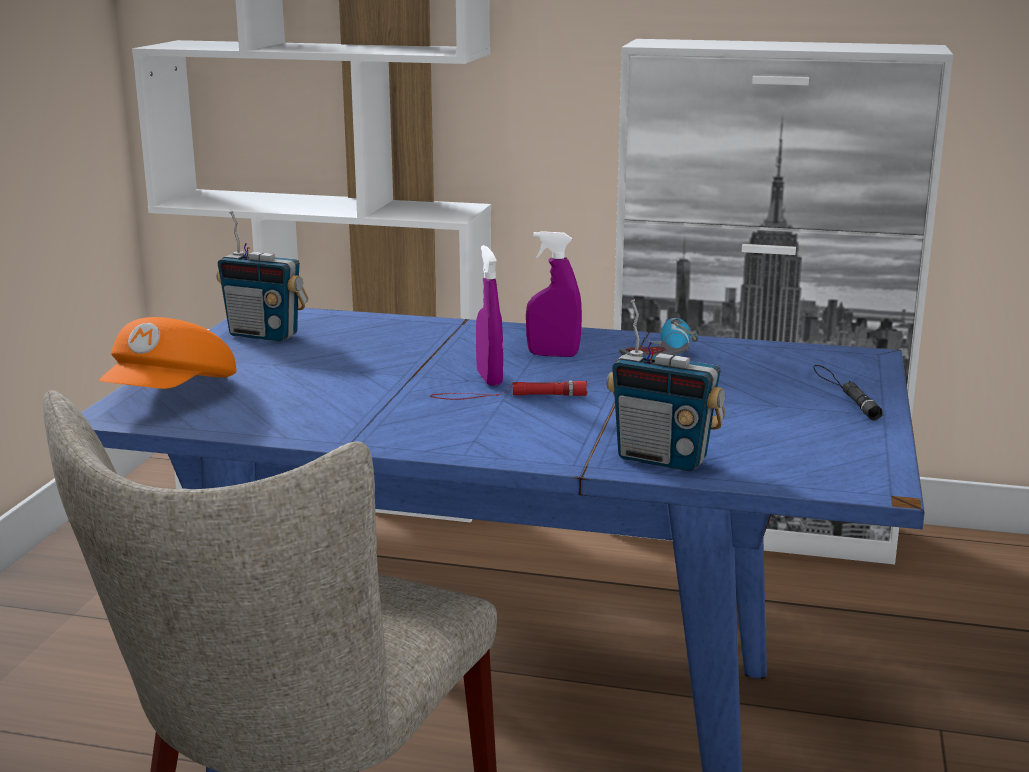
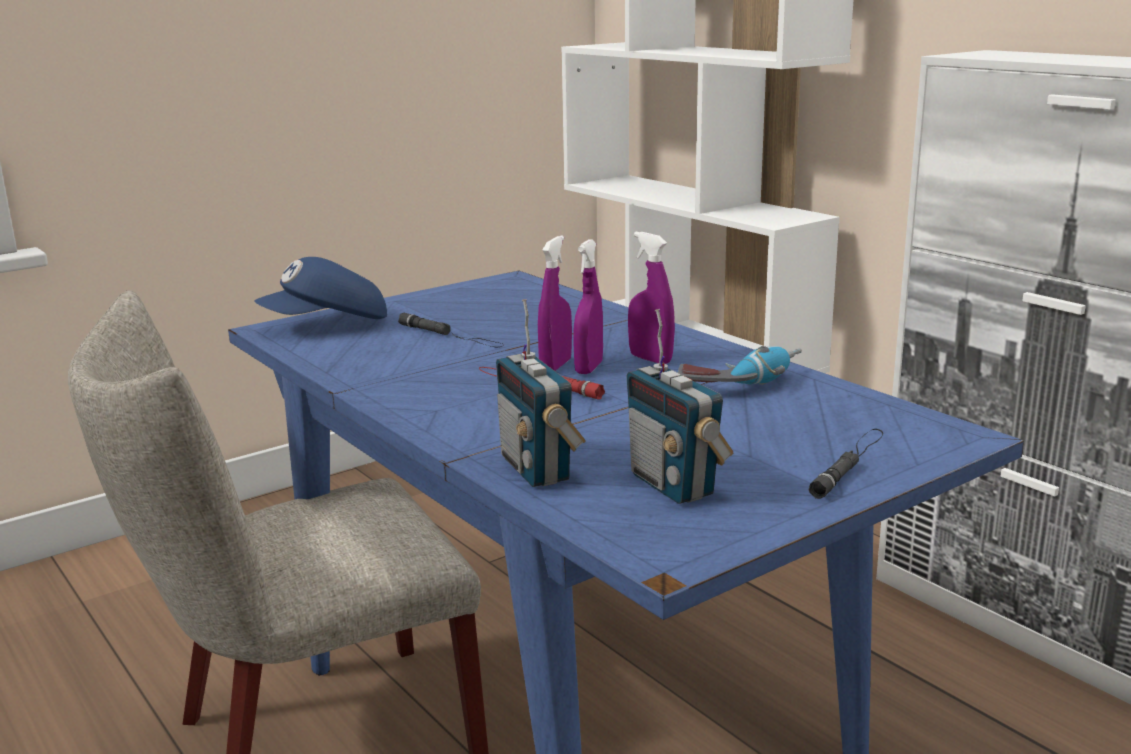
camera: 40 degrees right, 0 degrees up
(172, 396) = (327, 325): orange cap -> blue cap
(264, 335) = (475, 295): radio -> radio (673, 485)
(331, 376) = (451, 335): none -> black flashlight
(521, 374) = (589, 368): none -> purple spray bottle

